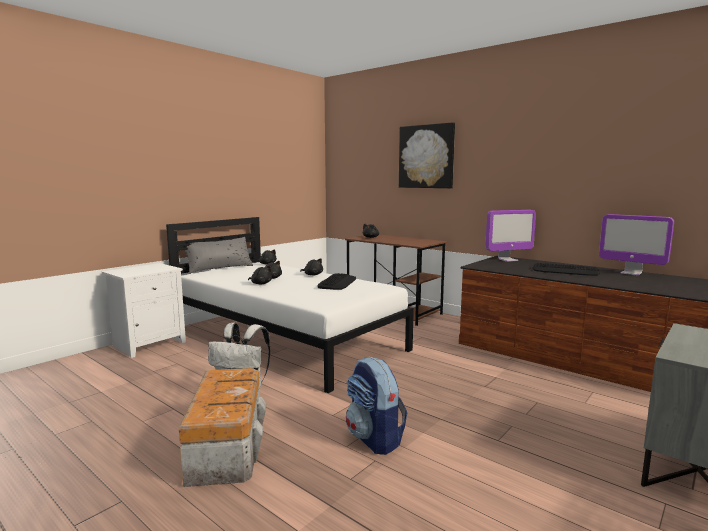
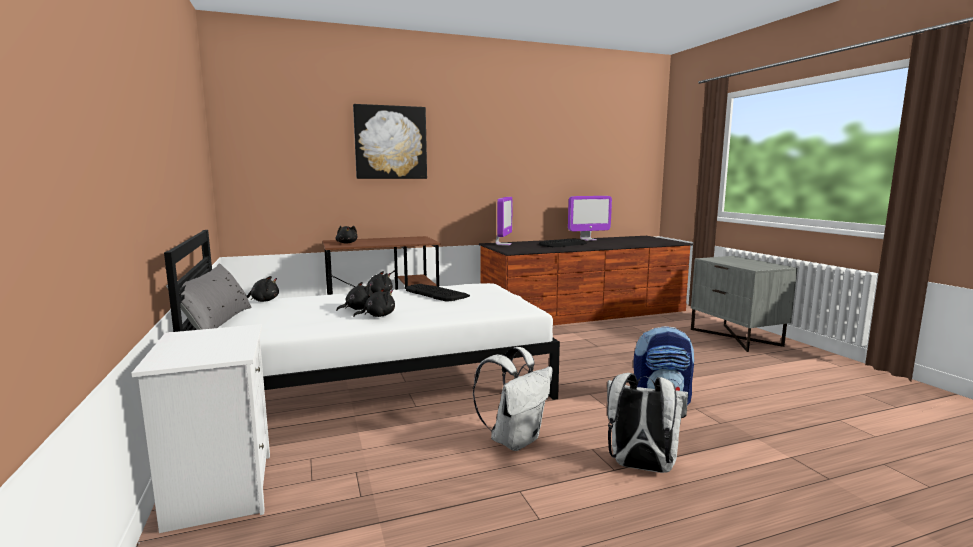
camera: 60 degrees left, 0 degrees up
(227, 446) = (640, 467): storage box -> white backpack

